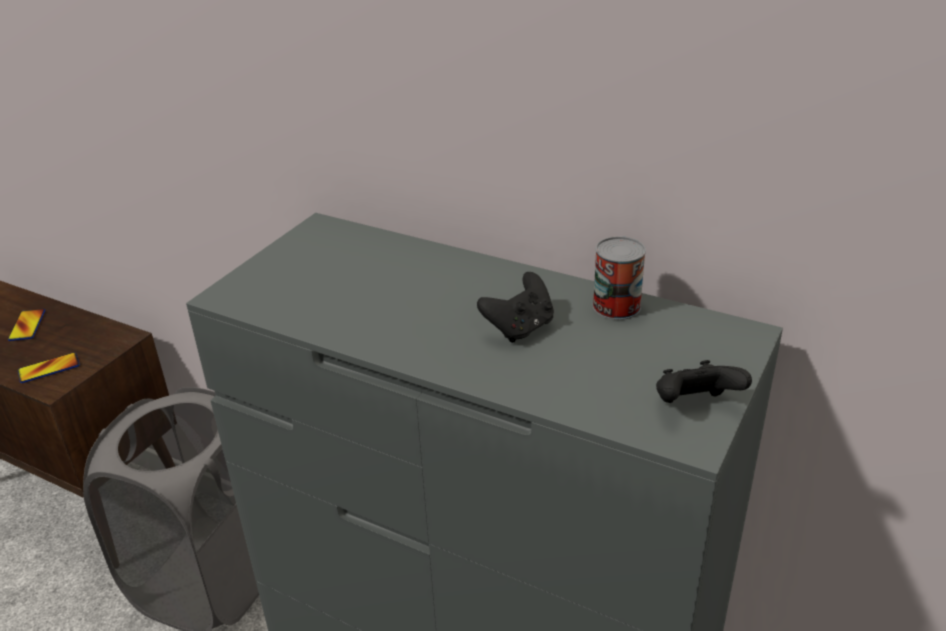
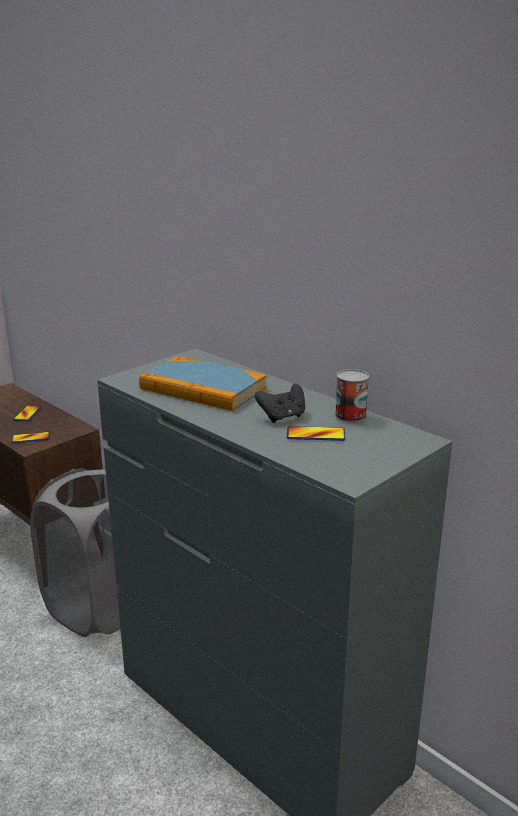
camera: 15 degrees right, 10 degrees down
(368, 292) = (203, 388): none -> book
(588, 355) = (315, 435): none -> phone
(694, 406) = (364, 467): black game controller -> none

